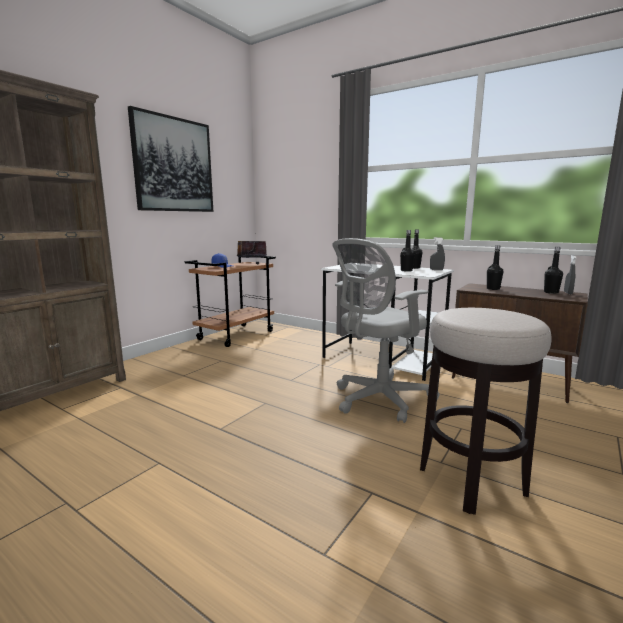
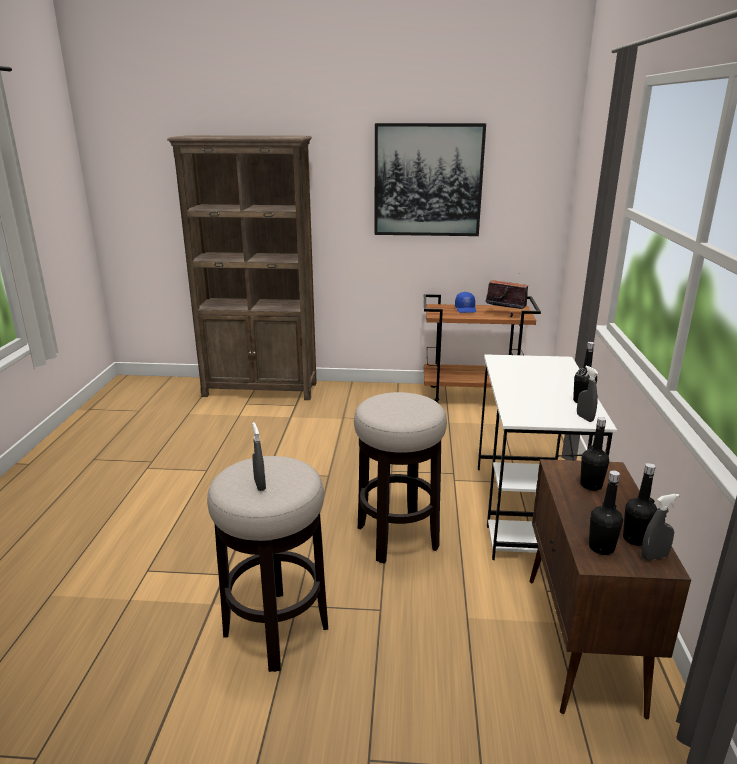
camera: 60 degrees right, 10 degrees up
(378, 400) = (397, 537): grey office chair -> stool
(406, 270) = (539, 401): black bottle -> black bottle (601, 548)
(504, 316) = (260, 485): none -> grey spray bottle

